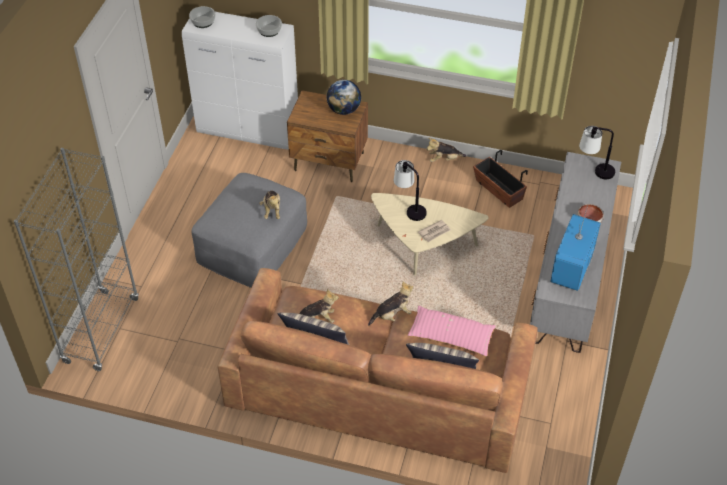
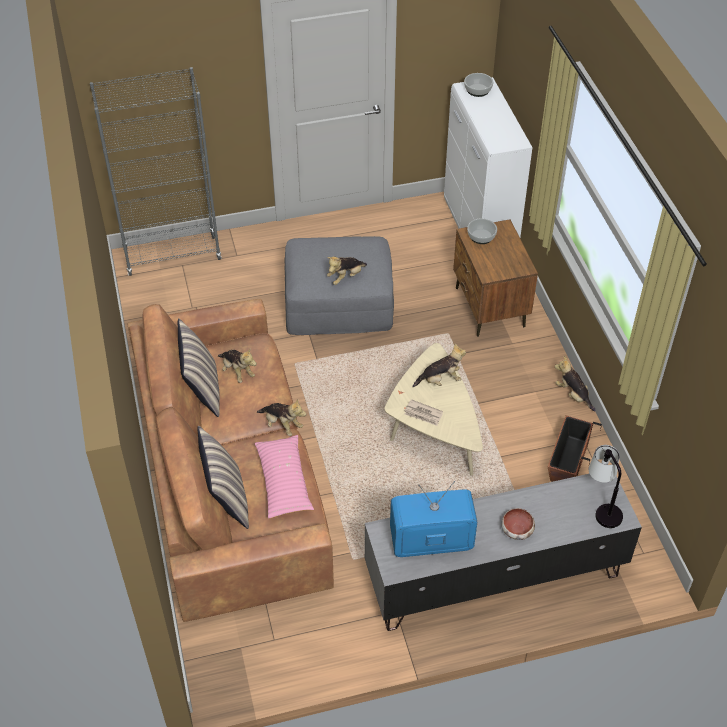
camera: 60 degrees right, 0 degrees up
(269, 30) = (507, 135): bowl -> bowl (481, 236)
(344, 110) = (510, 261): globe -> none
(409, 208) = (440, 380): table lamp -> plush toy

